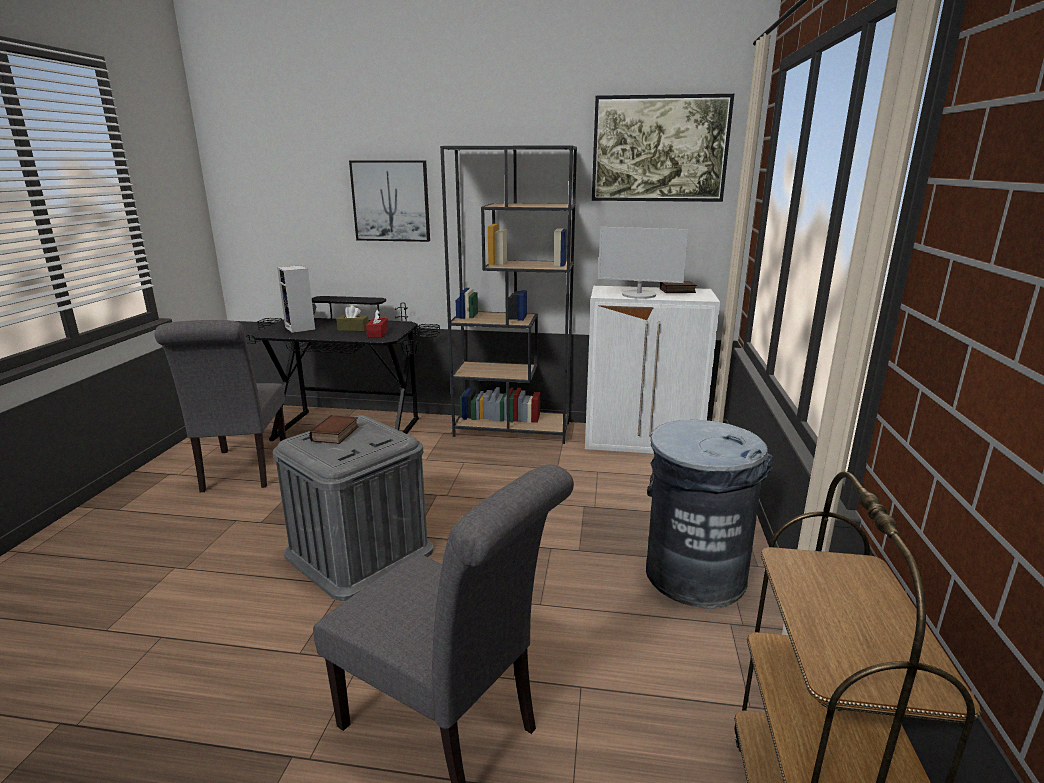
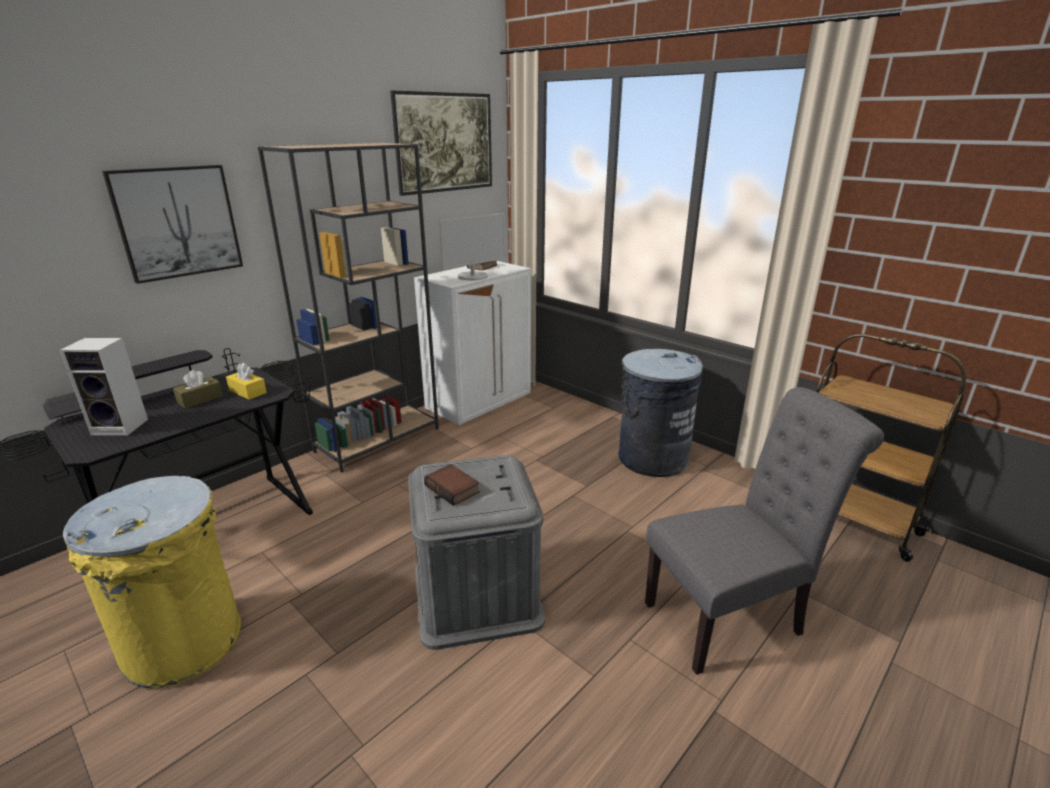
camera: 55 degrees left, 5 degrees up
(243, 471) = (185, 642): grey chair -> yellow trash can
(378, 333) = (247, 392): red tissue box -> yellow tissue box

